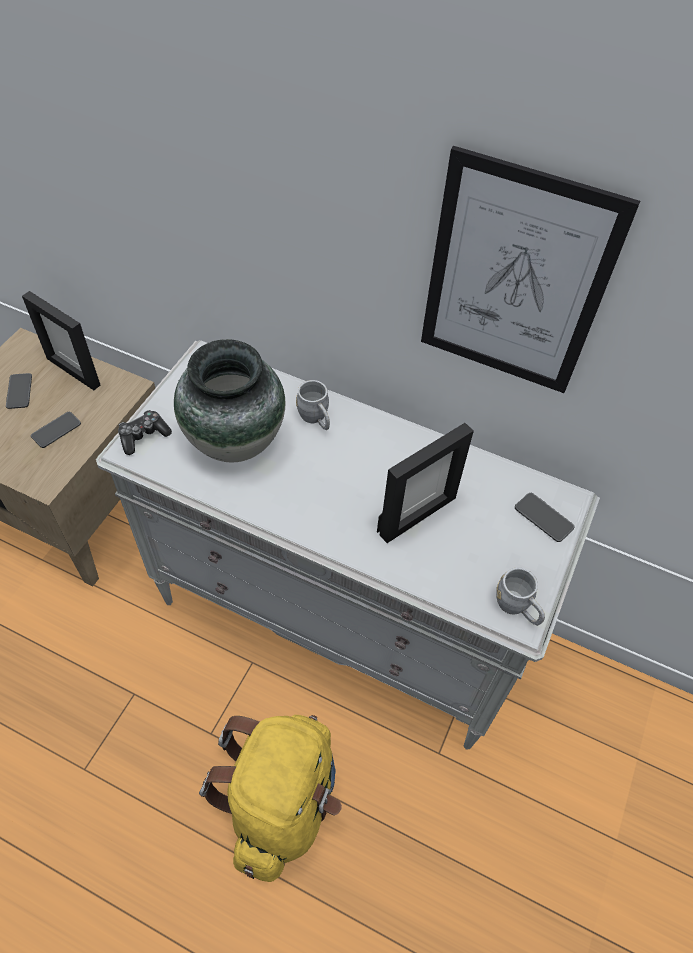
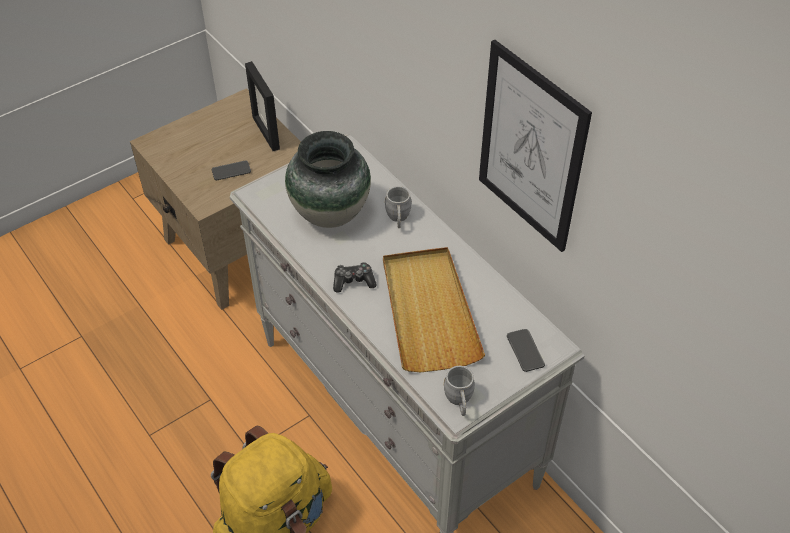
camera: 30 degrees right, 5 degrees down
(19, 391) = (221, 135): phone -> none
(143, 436) = (270, 187): game controller -> game controller (353, 281)
(416, 515) = (428, 311): picture frame -> beige tray

